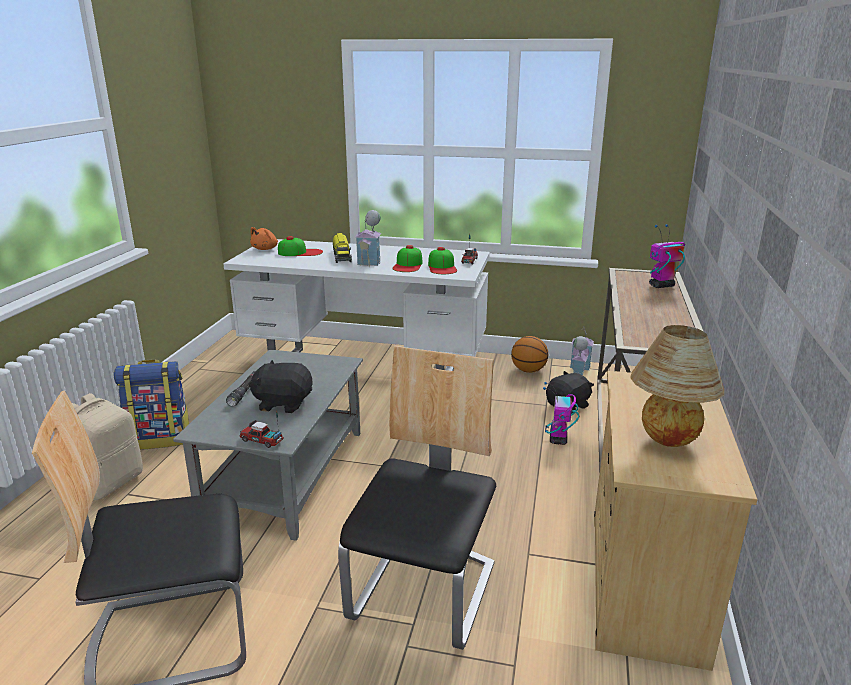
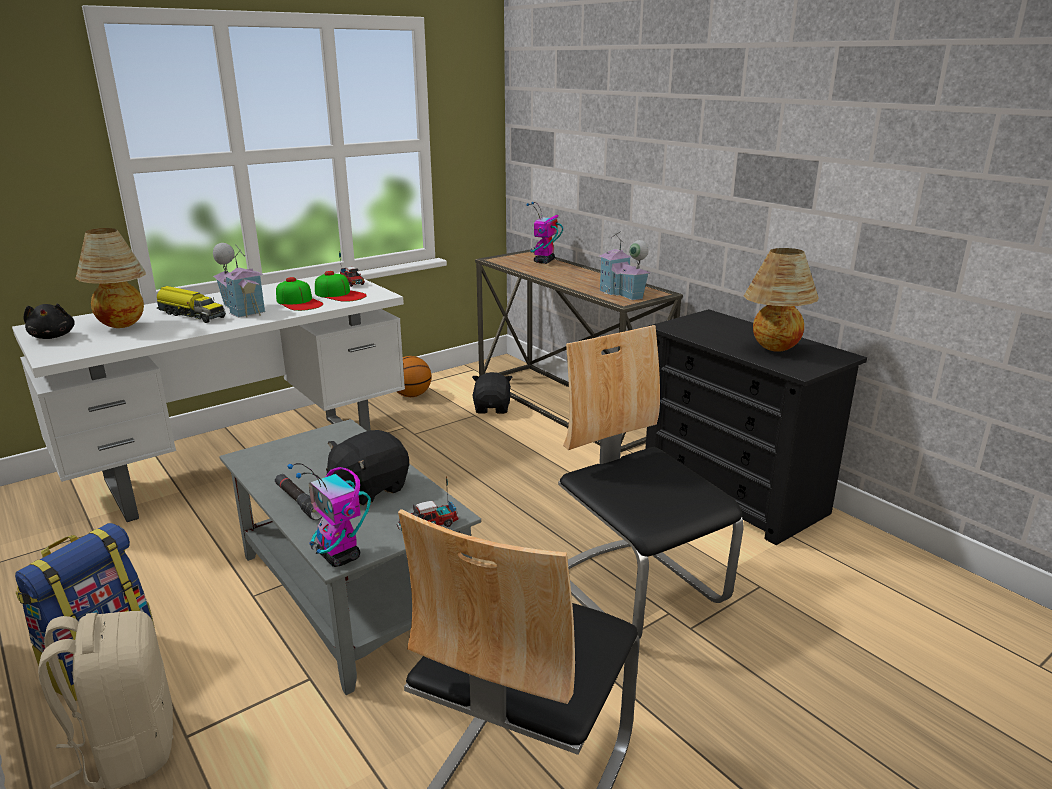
camera: 50 degrees left, 0 degrees up
(265, 249) = (53, 336): orange plush toy -> black plush toy
(300, 252) = (121, 326): cap -> table lamp
(558, 440) = (529, 435): toy robot -> toy robot (339, 556)
(579, 369) = (450, 378): toy house -> toy house (621, 293)
(644, 584) = (733, 493): beige dresser -> black dresser

